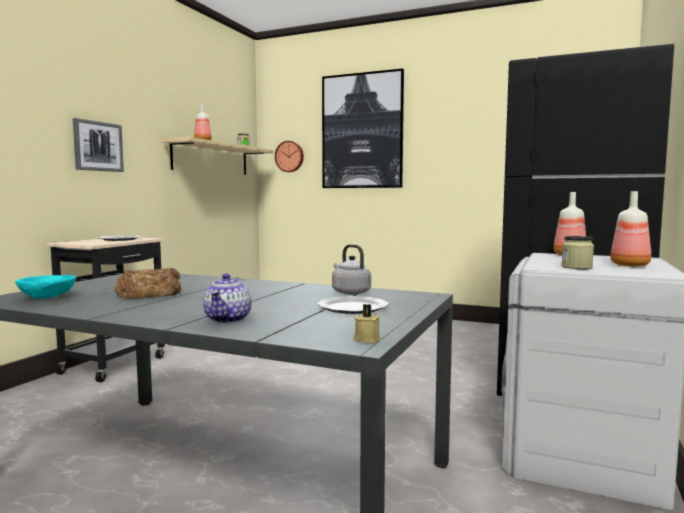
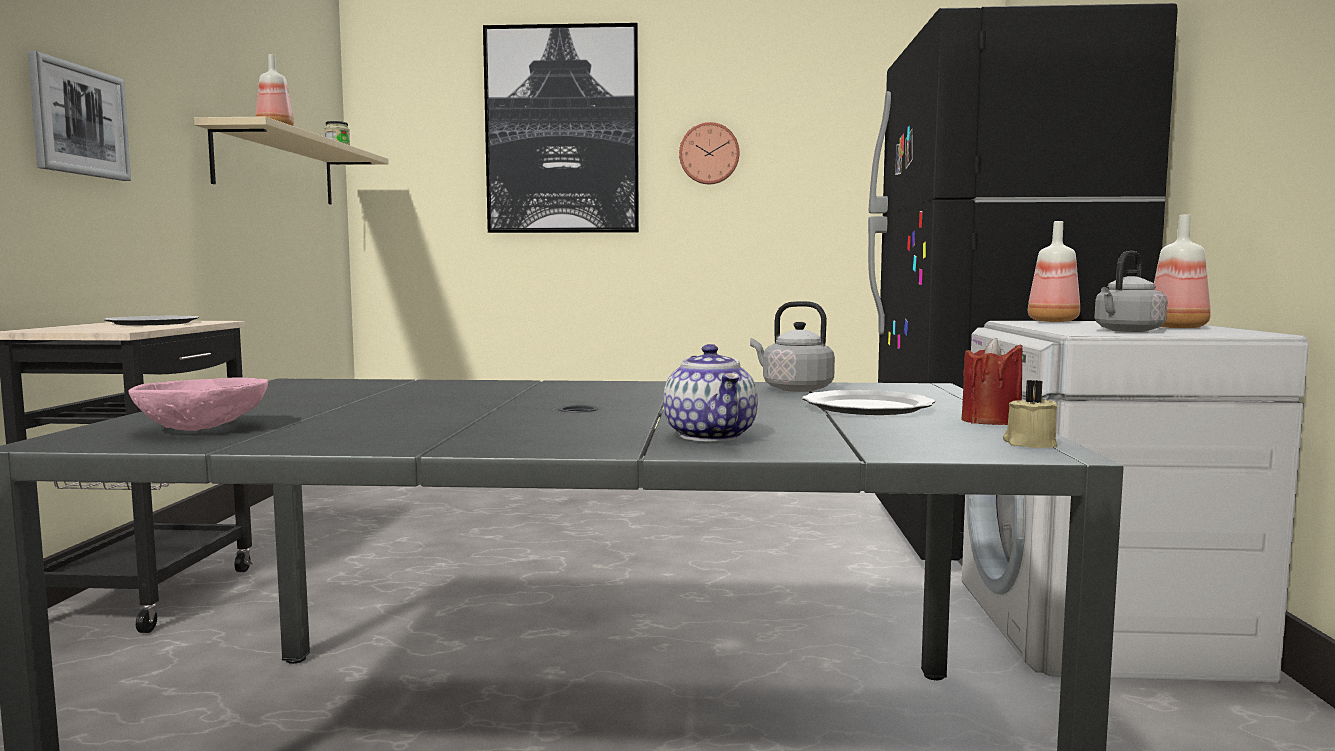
camera: 20 degrees left, 0 degrees up
(48, 297) = (206, 428): turquoise bowl -> pink bowl
(150, 293) = (421, 409): bread -> none
(290, 156) = (417, 172): wall clock -> wall clock (709, 154)
(391, 323) = (991, 421): none -> red candle
(576, 267) = (1126, 331): jar -> grey kettle

